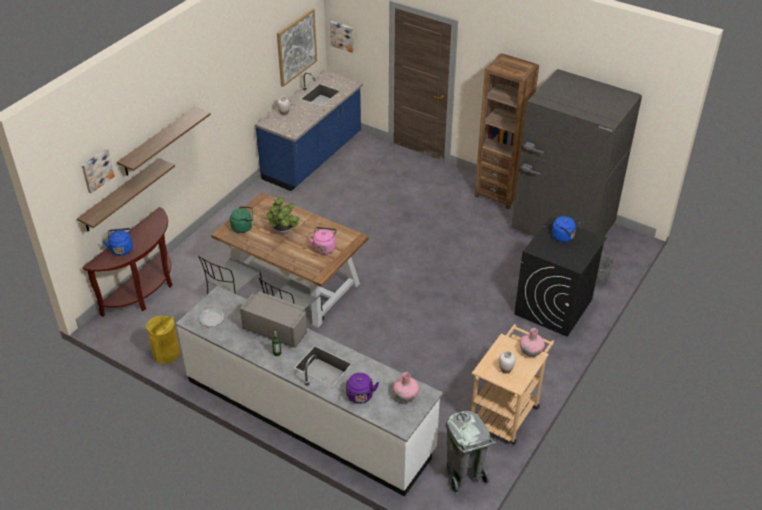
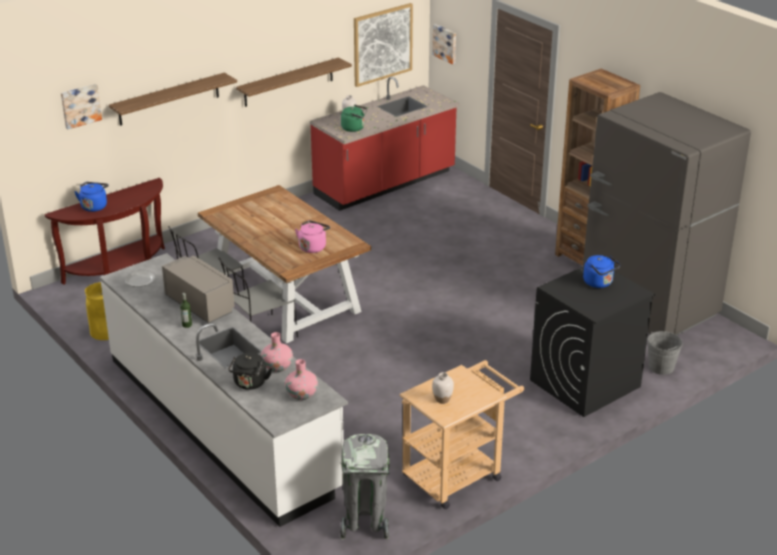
camera: 20 degrees right, 10 degrees down
(121, 195) = (109, 147): shelf -> shelf (288, 82)
(243, 227) = (236, 212): green kettle -> green kettle (354, 128)
(284, 232) = (278, 224): potted plant -> none
(313, 157) = (385, 184): blue counter -> red counter
(360, 397) = (250, 384): purple kettle -> black kettle
(531, 351) = (485, 389): pink vase -> pink vase (277, 367)

